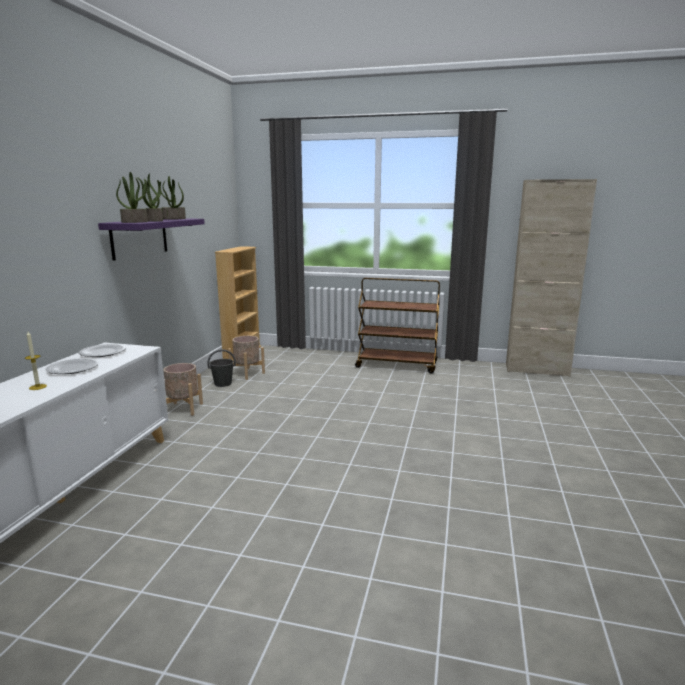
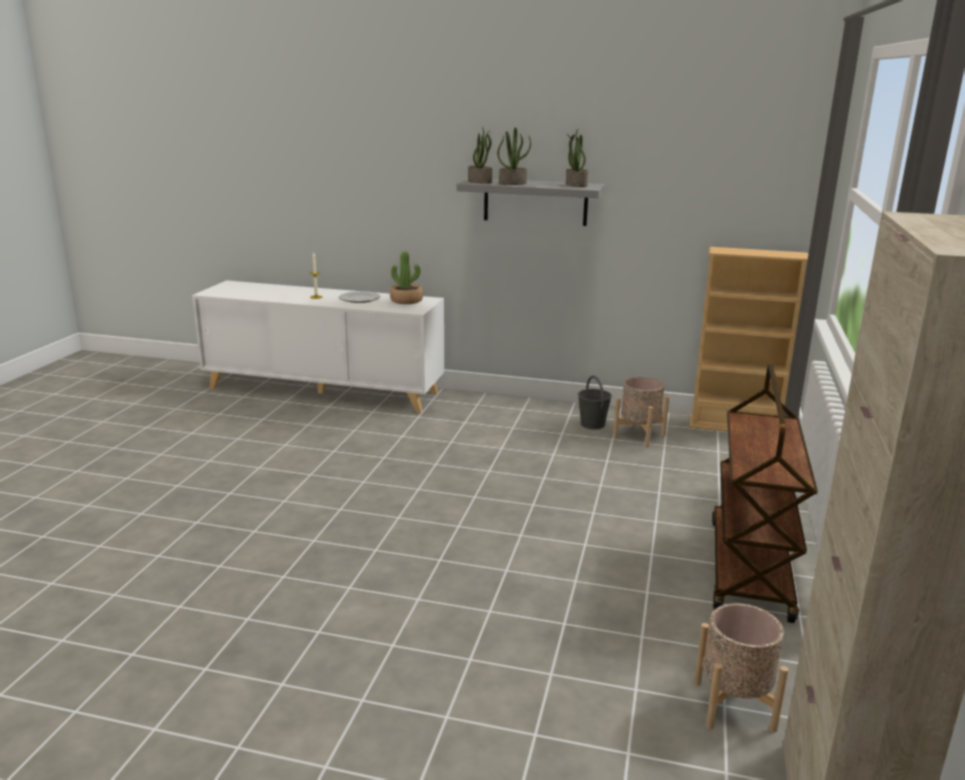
camera: 90 degrees right, 5 degrees up
(102, 352) = (406, 300): plate -> potted plant
(139, 238) = (535, 201): purple shelf -> grey shelf
(183, 409) = (504, 412): beige planter -> beige planter (734, 705)

